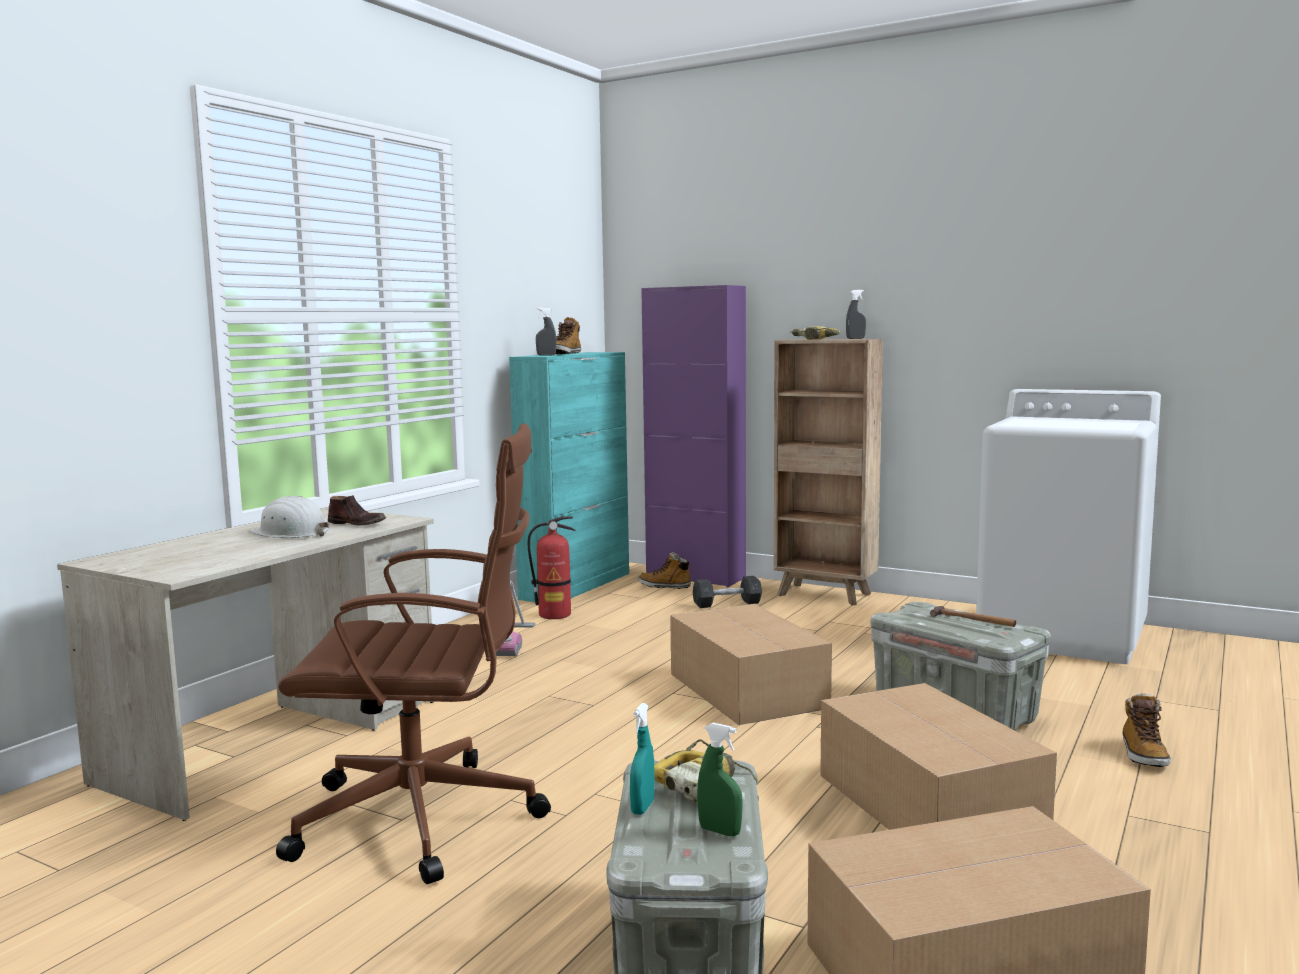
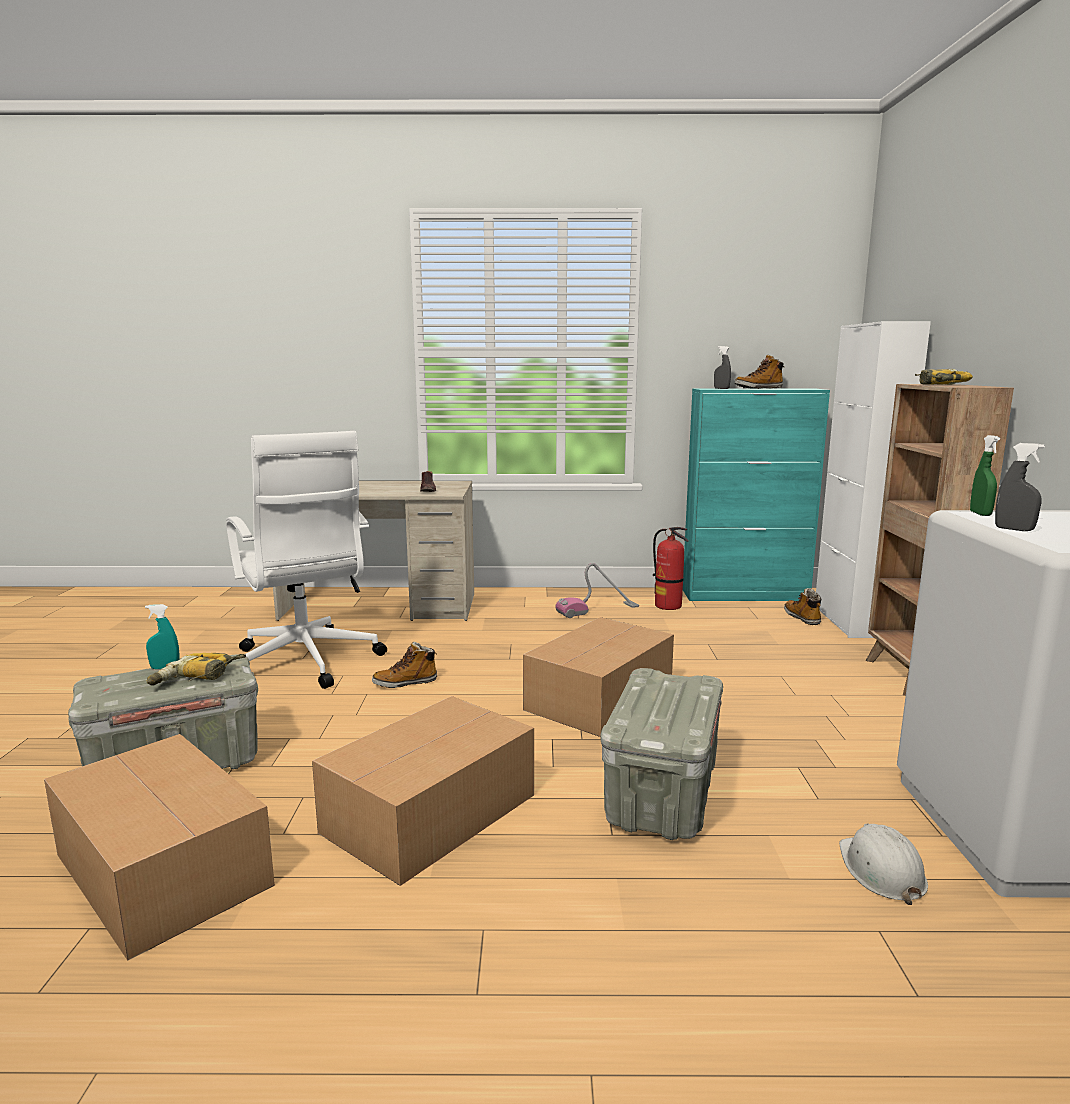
camera: 60 degrees right, 5 degrees up
(290, 533) = (391, 488): white hard hat -> white hard hat (881, 870)
(426, 819) = (305, 663): brown office chair -> white office chair
(695, 577) = (850, 621): purple cabinet -> white cabinet
(719, 831) = (132, 691): green spray bottle -> green spray bottle (980, 514)
(727, 603) = (801, 647): grey dumbbell -> none
(855, 338) = (981, 386): grey spray bottle -> grey spray bottle (1014, 529)
(973, 620) = (680, 708): hammer -> none
(1143, 755) = (665, 931): boot -> boot (405, 683)

